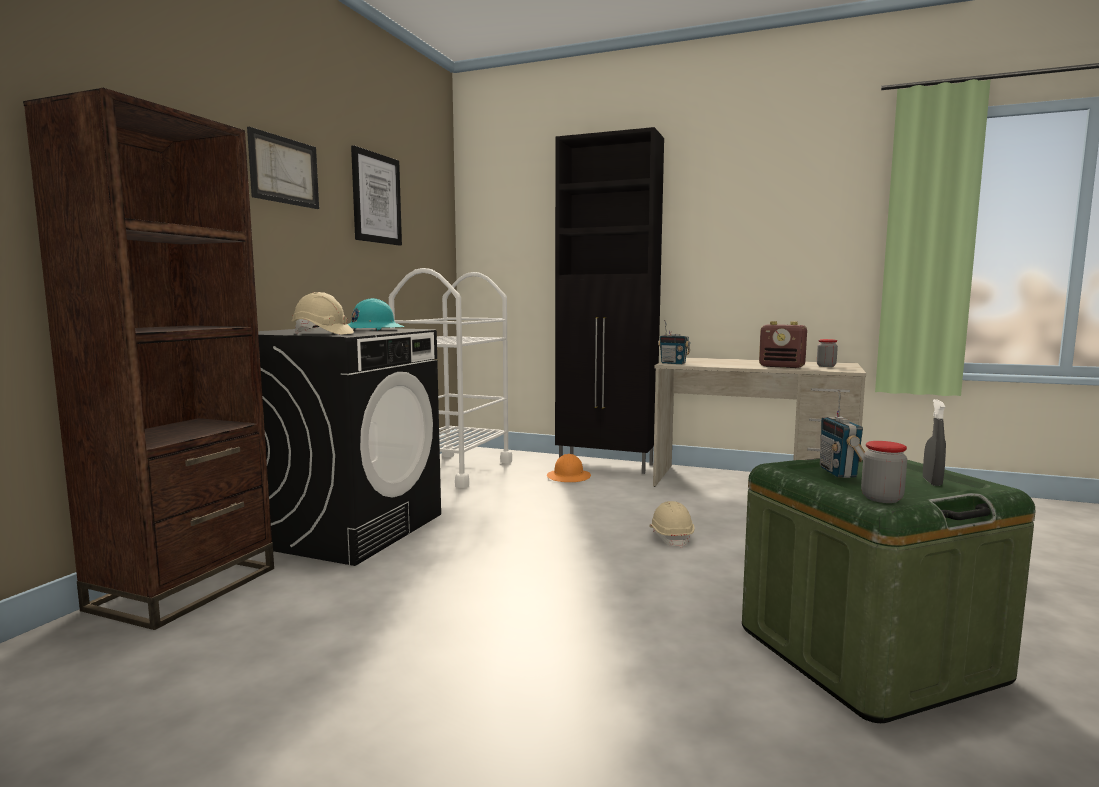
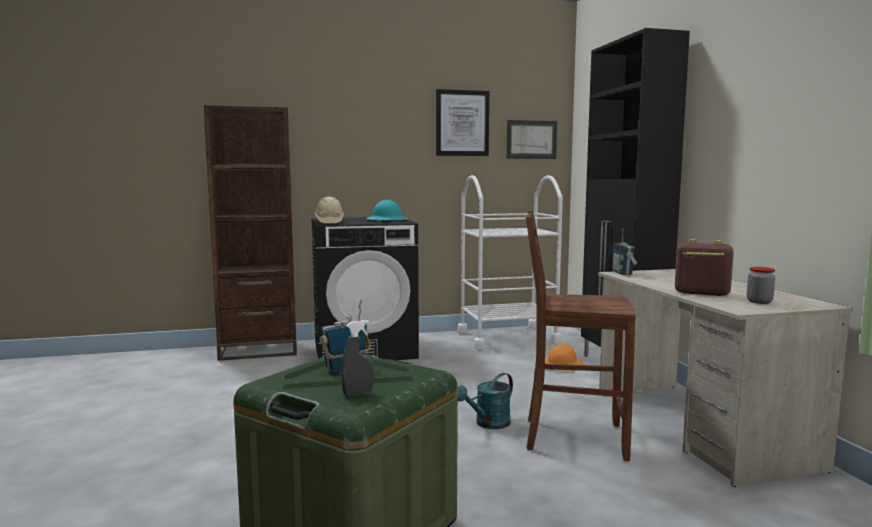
camera: 55 degrees right, 0 degrees up
(284, 170) = (370, 117): picture -> picture (531, 139)
(671, 537) = (488, 424): beige hard hat -> turquoise watering can
(733, 520) = (572, 437): none -> brown chair
(782, 366) = (701, 293): radio -> radio turned 120 degrees clockwise
(881, 498) = (269, 380): jar -> none

